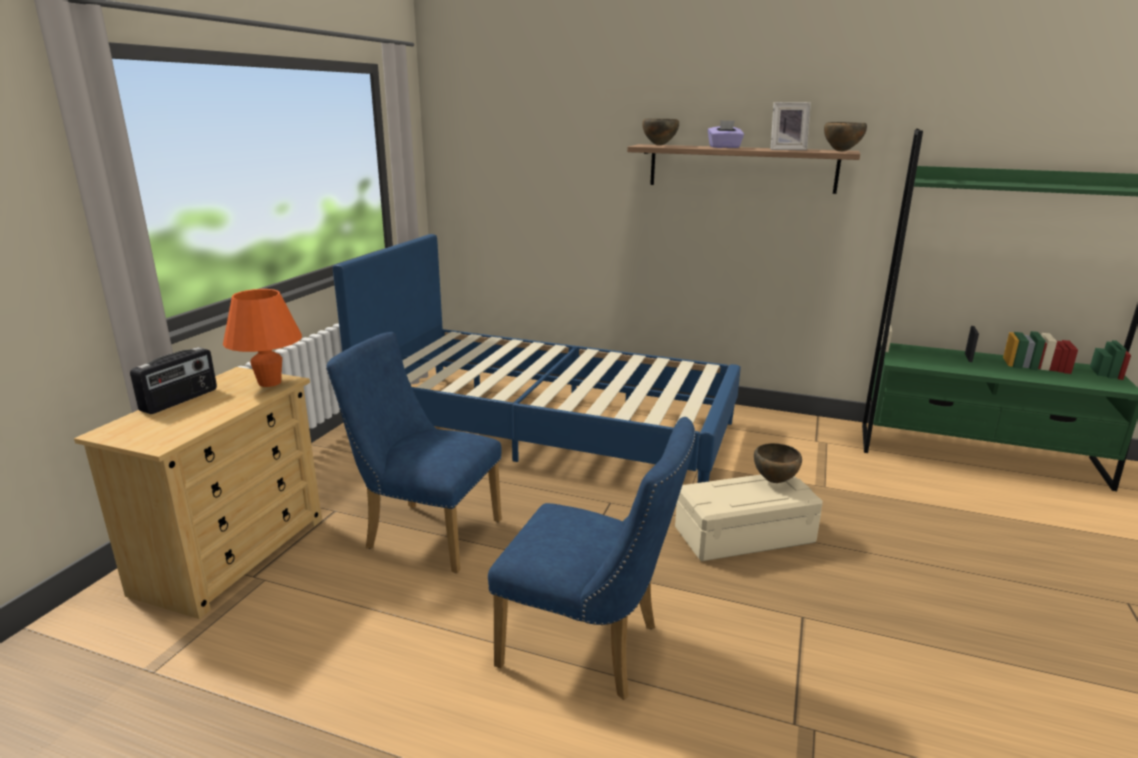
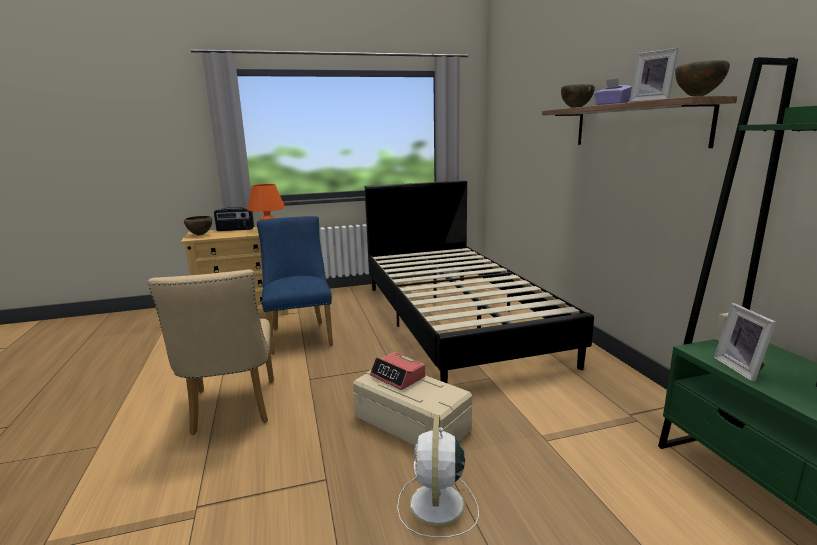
camera: 55 degrees right, 5 degrees down
(547, 428) = (455, 320): blue bed -> black bed
(591, 649) = (231, 410): blue chair -> beige chair
(727, 491) = (398, 376): none -> alarm clock
(775, 481) = (439, 390): brown bowl -> brown bowl (200, 235)
(880, 570) = (437, 505): none -> white fan
(934, 365) = (742, 368): none -> picture frame

